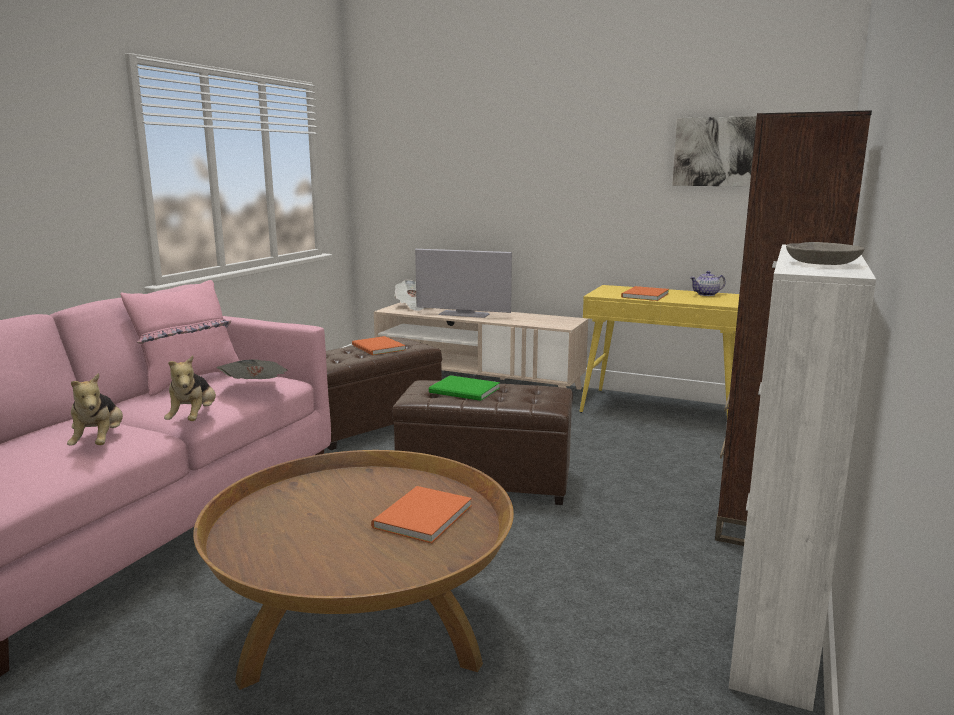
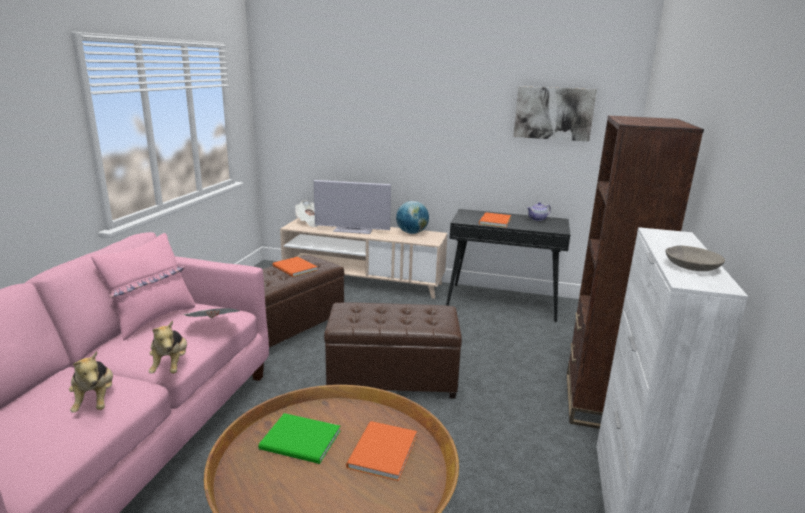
camera: 10 degrees left, 5 degrees up
(465, 391) = (378, 314): green book -> green book (301, 441)
(540, 317) = (412, 233): none -> globe
(660, 410) = (503, 302): yellow console table -> black console table

